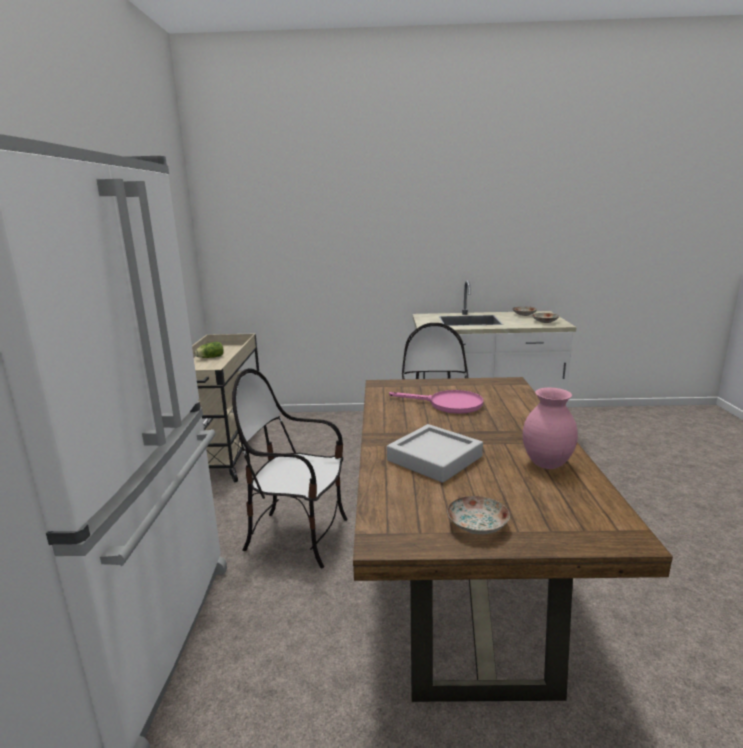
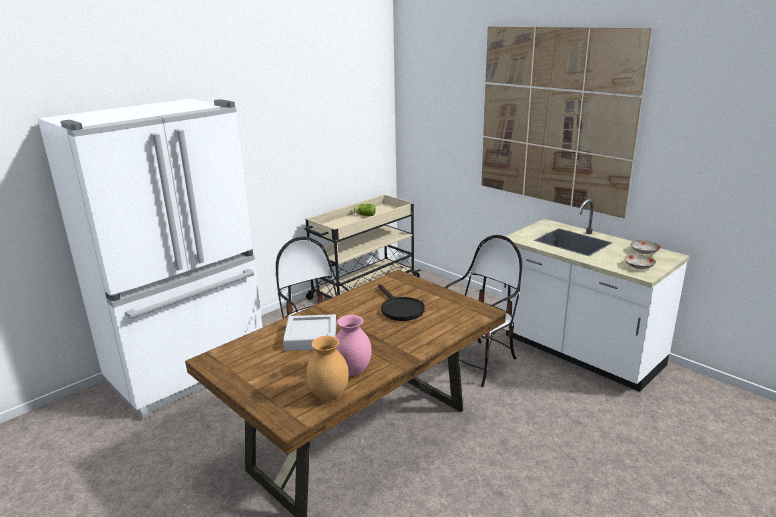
camera: 45 degrees right, 5 degrees up
(410, 213) = (554, 118): none -> picture
(448, 404) = (399, 309): pink frying pan -> black frying pan
(477, 525) = (250, 377): plate -> none
(587, 493) = (329, 396): none -> brown vase

